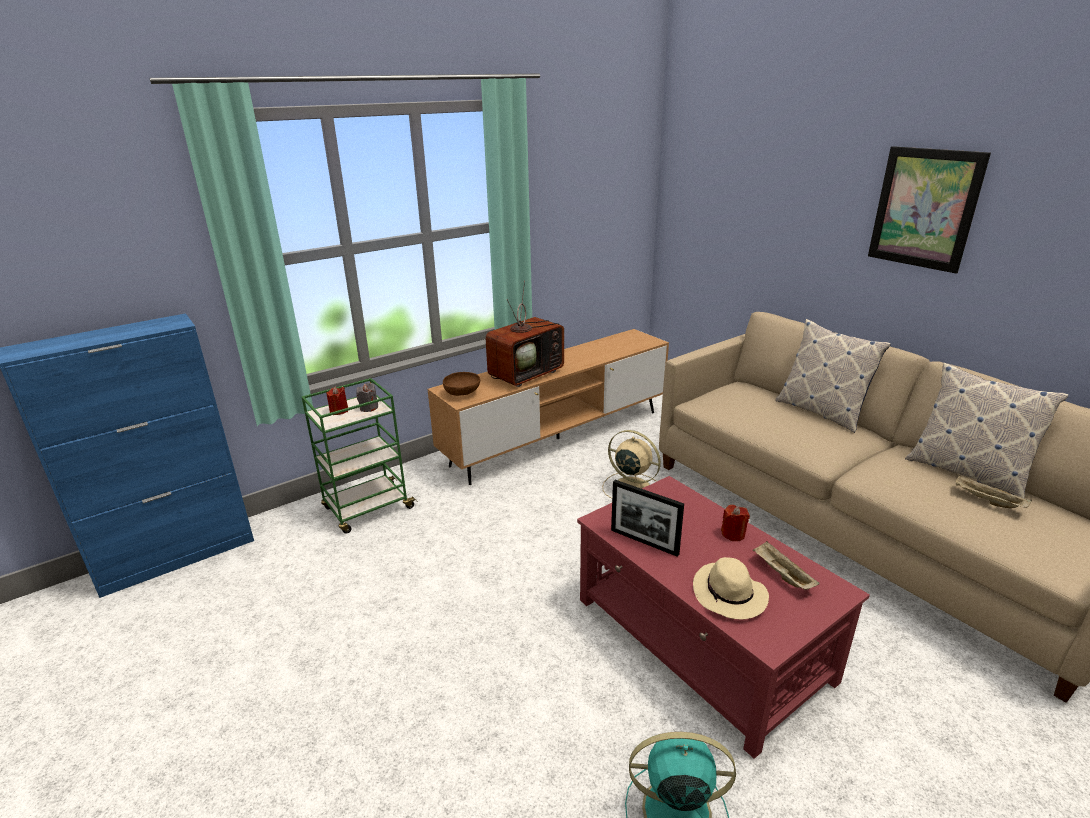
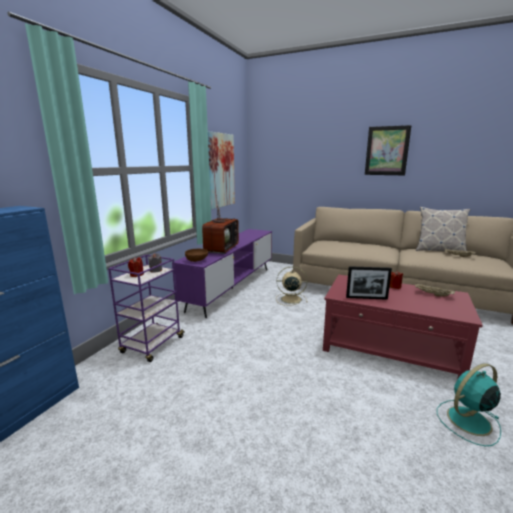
camera: 30 degrees left, 10 degrees down
(367, 509) = (152, 345): green cart -> purple cart
(558, 438) = (232, 288): brown tv stand -> purple tv stand
(573, 221) = (220, 170): none -> picture
(729, 595) = (427, 306): beige hat -> none
(821, 412) = (365, 243): pillow -> none

